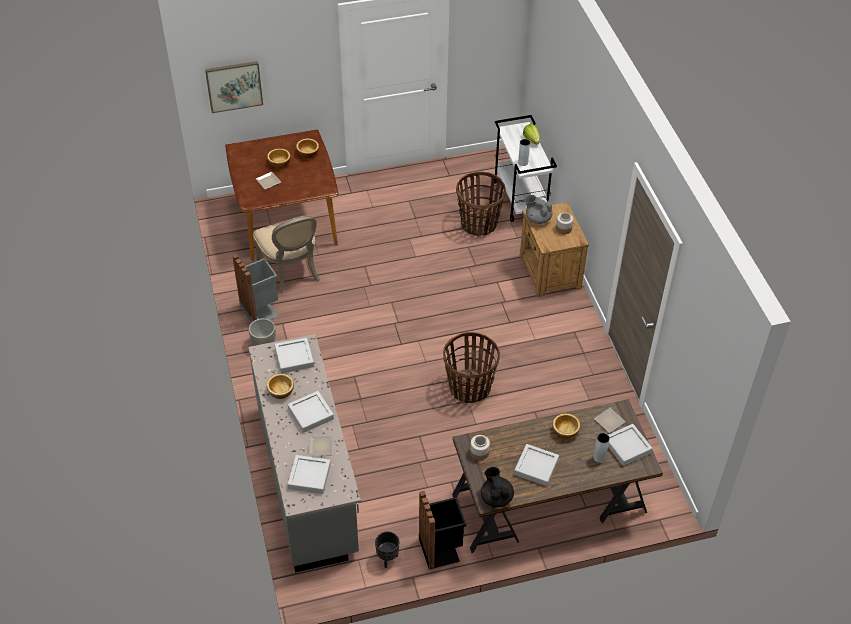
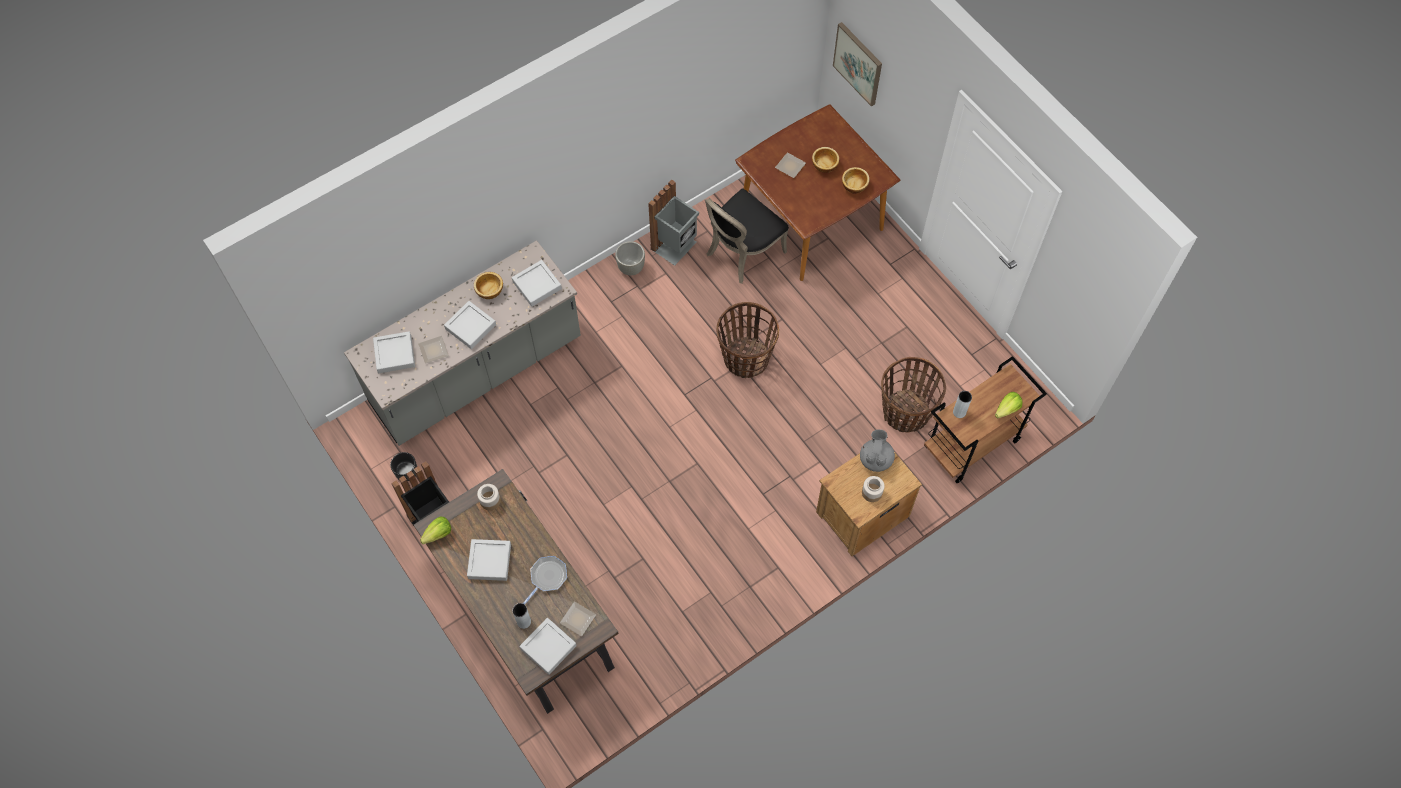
camera: 70 degrees right, 15 degrees up
(291, 271) = (742, 253): beige chair -> black chair
(469, 388) = (650, 482): basket -> basket (745, 358)
(496, 497) = (438, 534): black teapot -> lettuce
(520, 199) = (971, 445): white cart -> brown cart
(565, 431) = (547, 577): bowl -> frying pan

